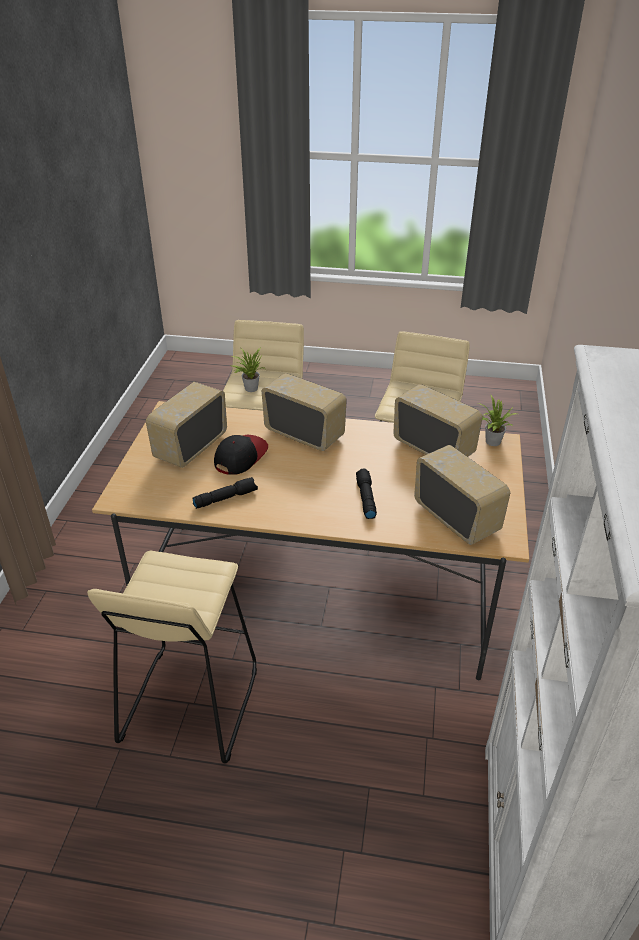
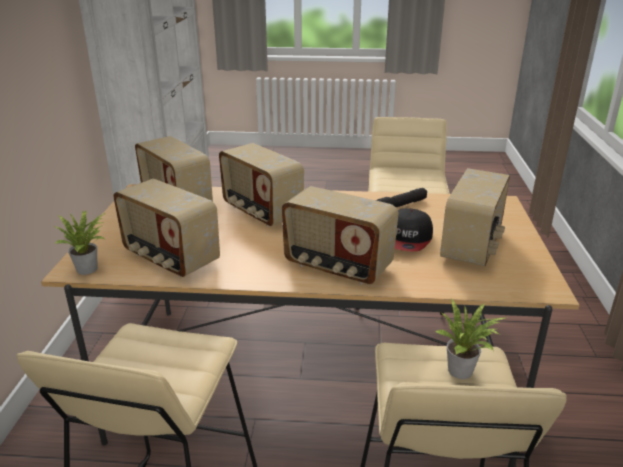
camera: 175 degrees right, 10 degrees down
(365, 498) = (261, 212): black flashlight -> radio

